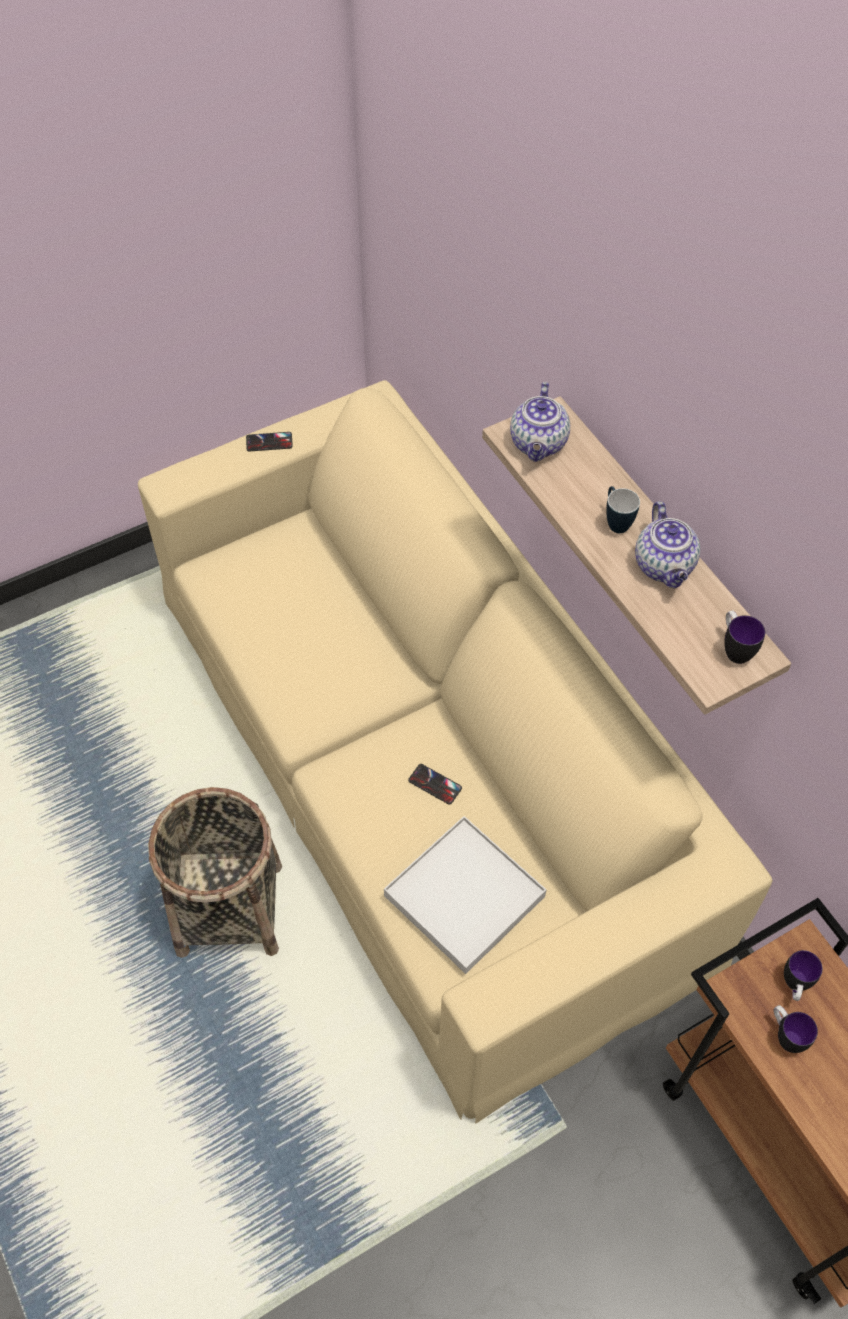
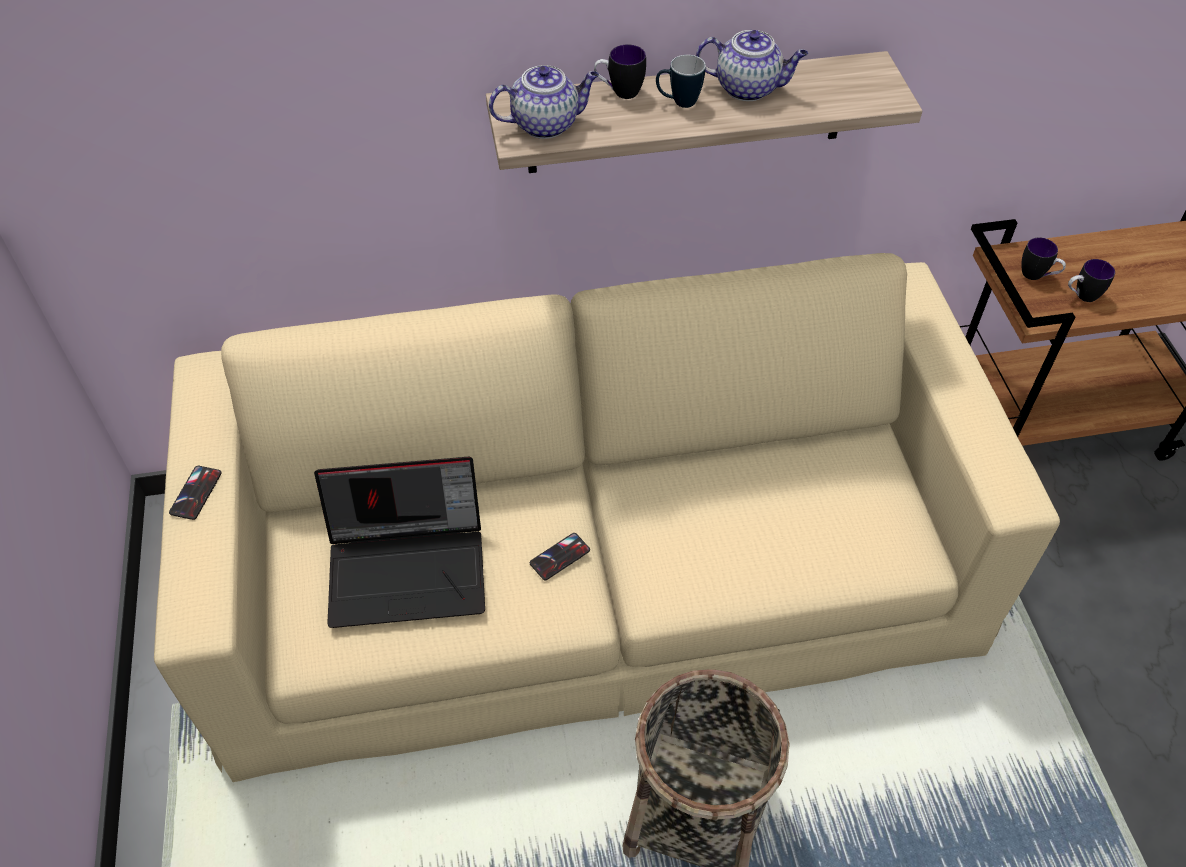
camera: 70 degrees left, 5 degrees down
(295, 604) = (409, 567): none -> laptop
(434, 784) = (705, 503): phone -> phone (560, 557)
(464, 896) = (843, 516): white tray -> none
(539, 444) = (546, 124): teapot -> teapot turned 45 degrees counterclockwise
(734, 648) = (861, 76): mug -> mug (619, 92)

